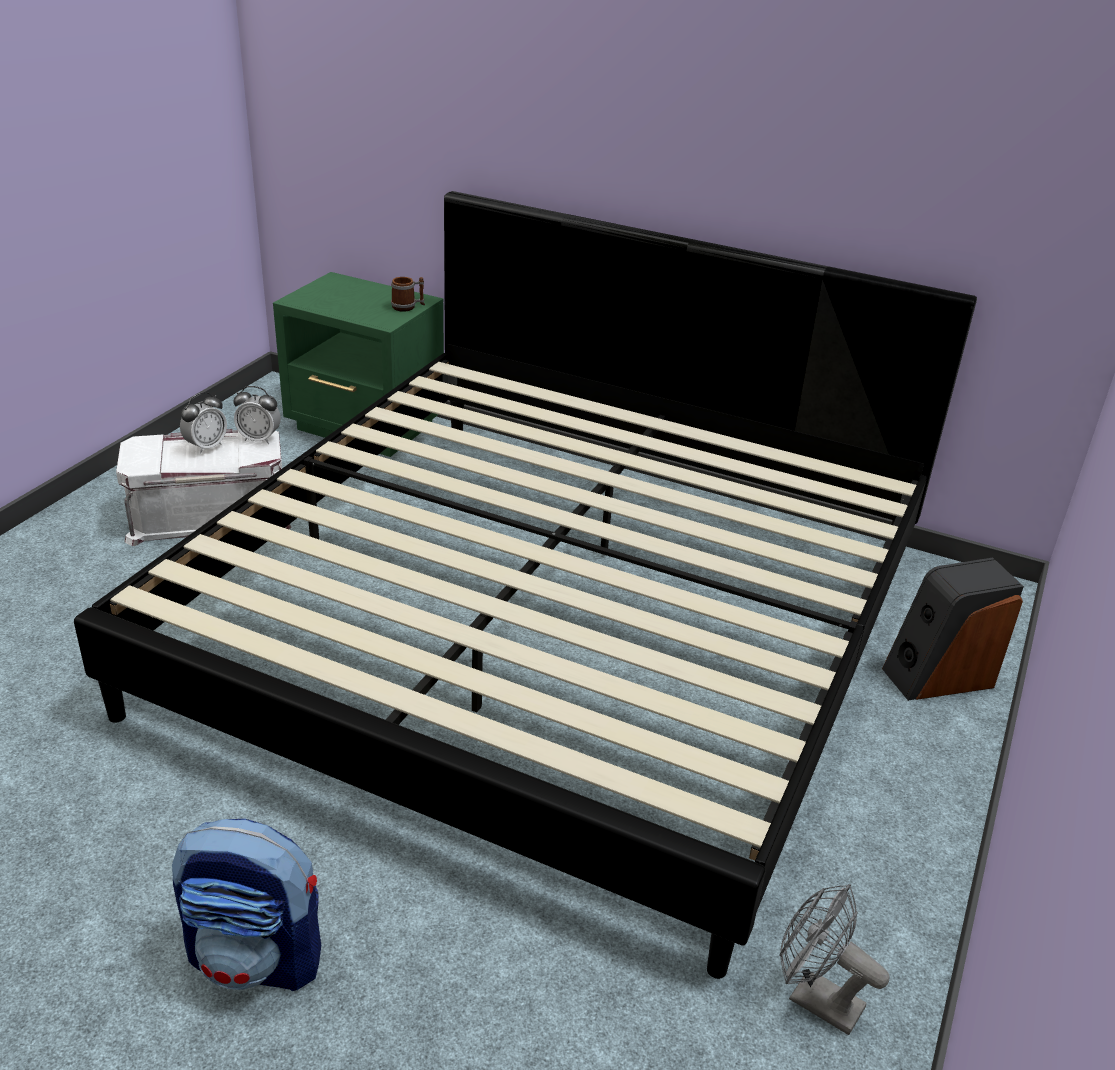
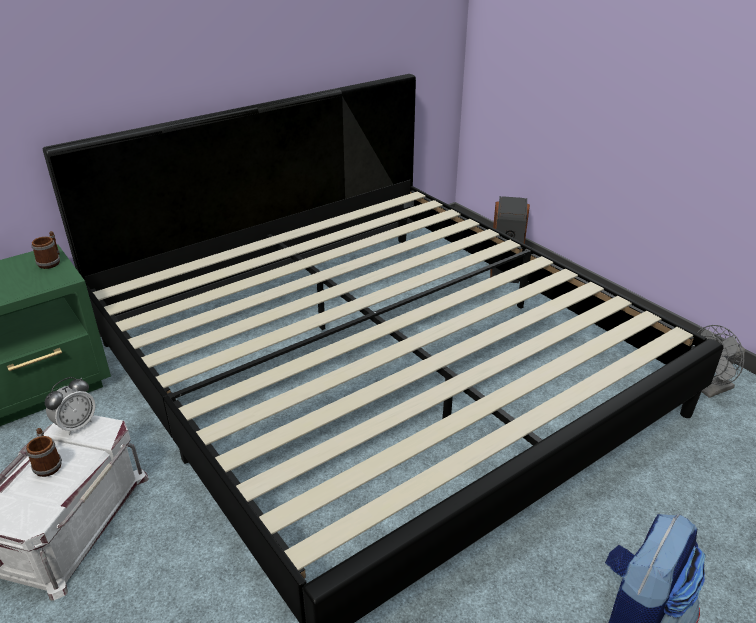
camera: 60 degrees left, 0 degrees up
(206, 446) = (48, 464): alarm clock -> mug

